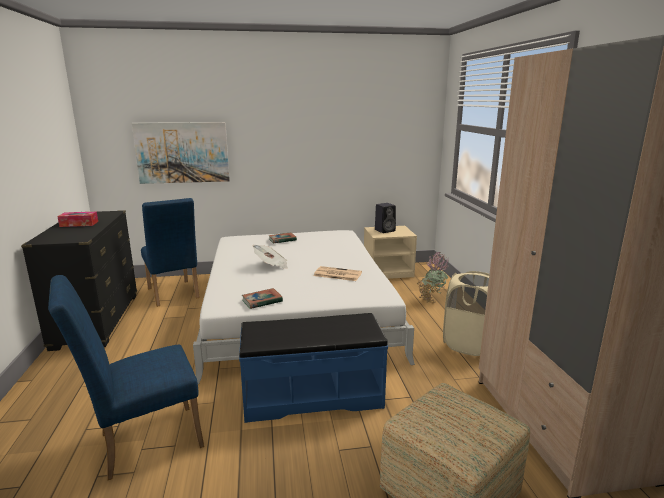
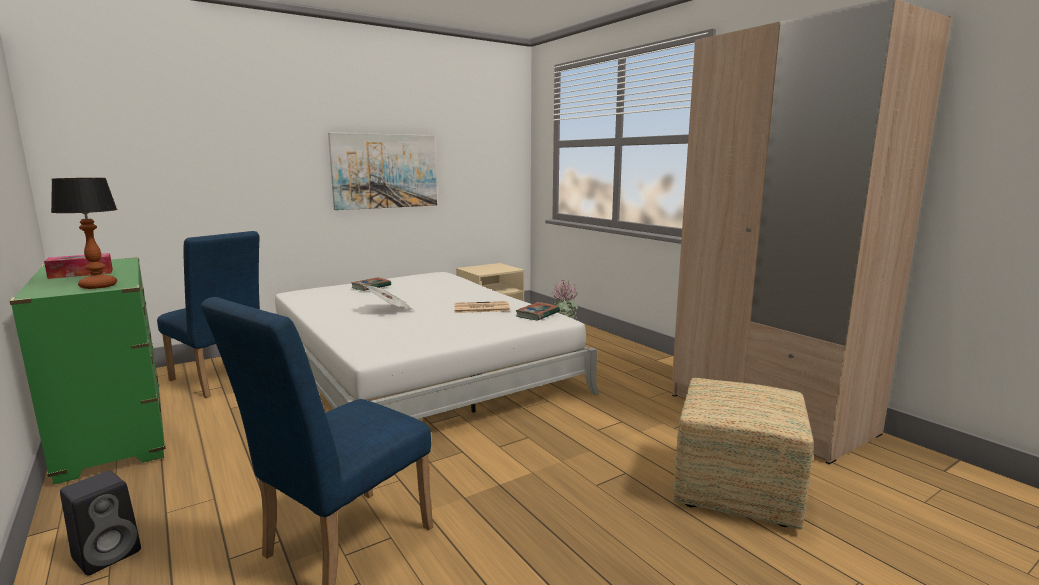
camera: 25 degrees left, 5 degrees down
(72, 237) = (98, 286): none -> table lamp
(97, 321) = (114, 431): black dresser -> green dresser
(182, 152) = (210, 176): picture -> picture (385, 171)
(262, 301) = (421, 342): book -> book (537, 314)
(312, 395) = (517, 444): blue bench -> none
(385, 230) = (484, 268): black speaker -> black speaker (109, 553)
(469, 344) = (633, 367): beige laundry basket -> none

